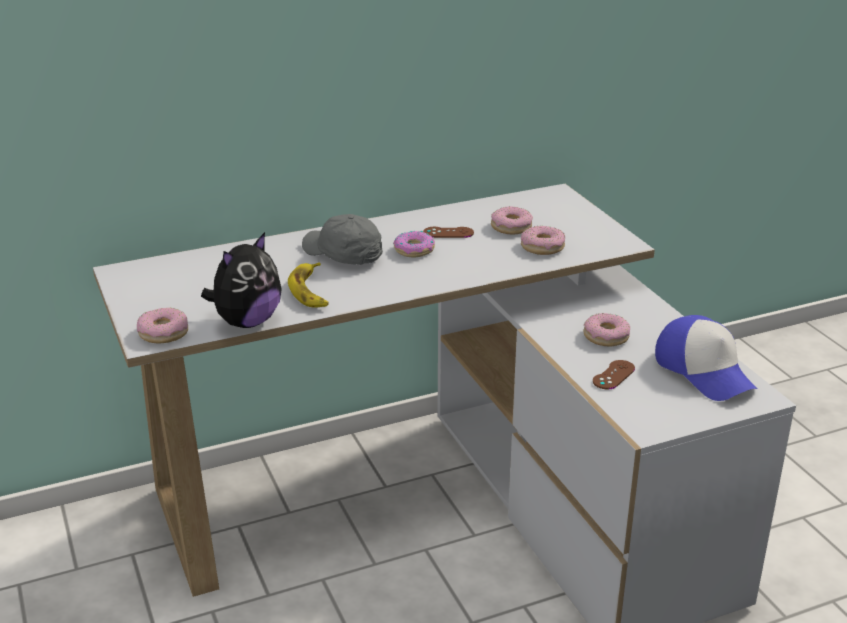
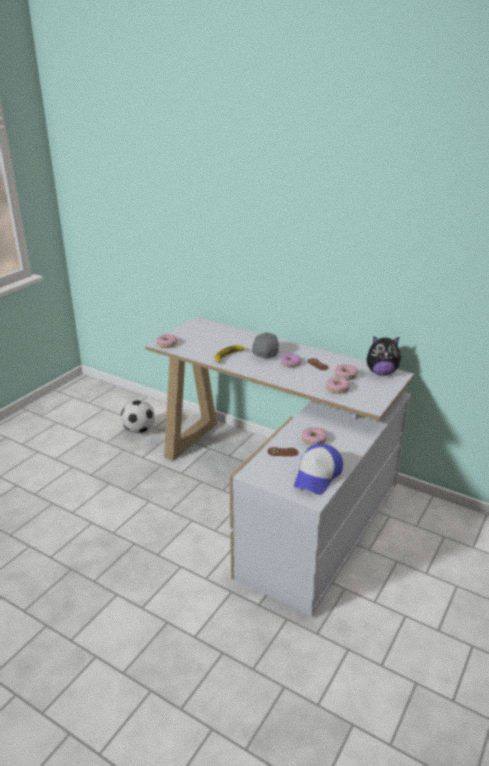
camera: 55 degrees right, 0 degrees up
(57, 594) = (139, 430): none -> football
(247, 322) = (192, 354): plush toy -> plush toy (381, 372)

